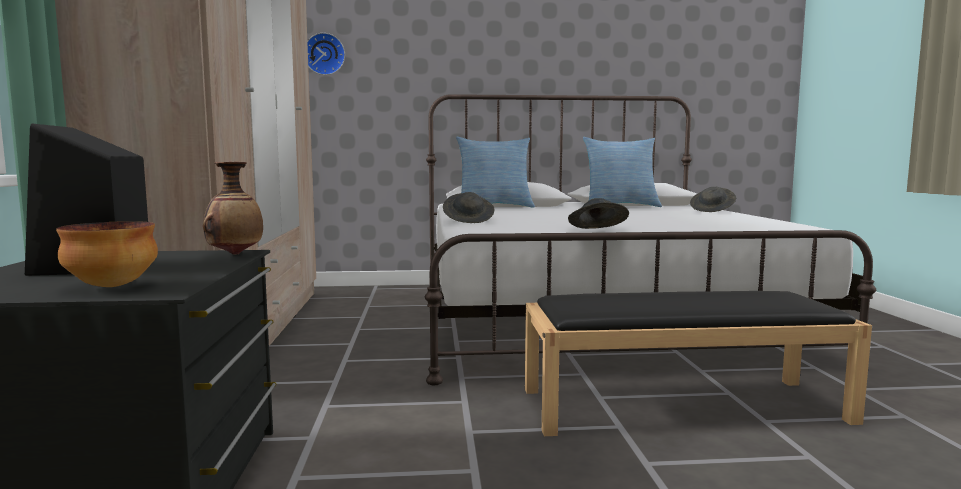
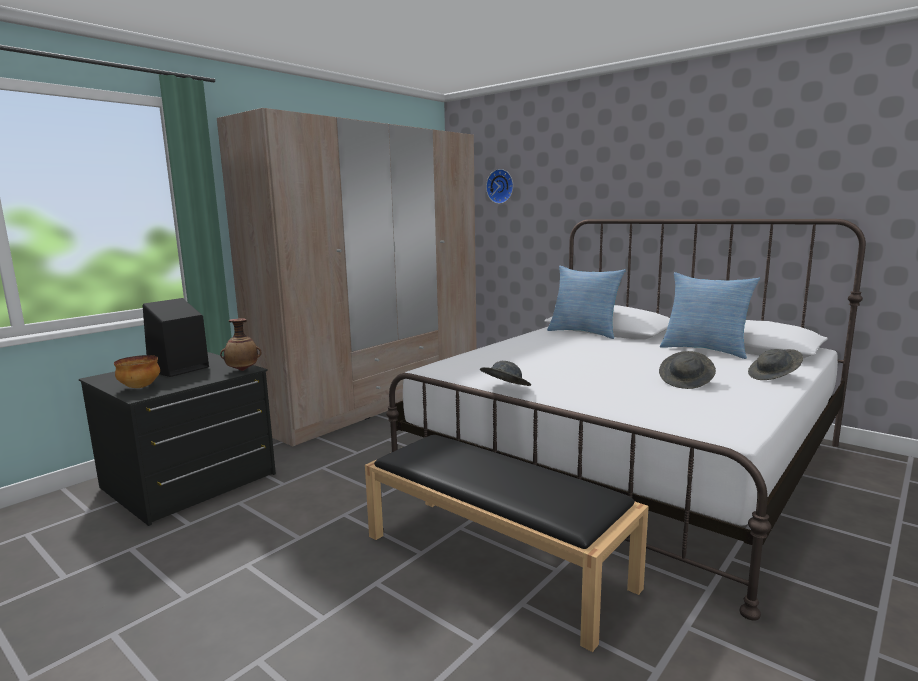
camera: 45 degrees right, 5 degrees up
(469, 220) = (482, 353): grey hat -> grey hat (686, 382)

